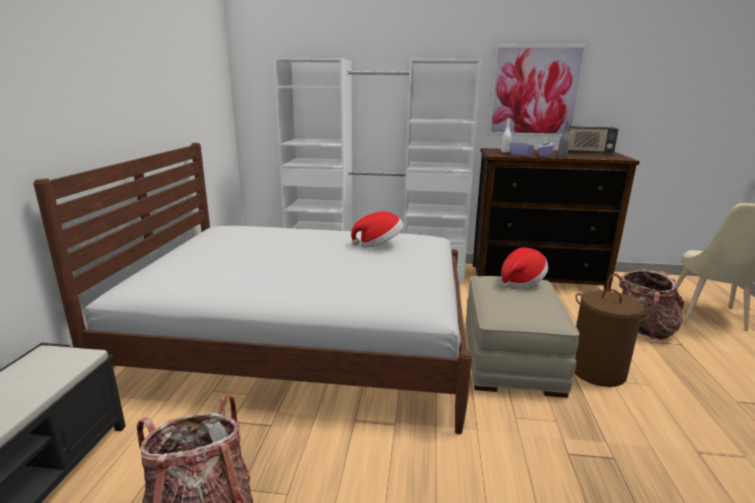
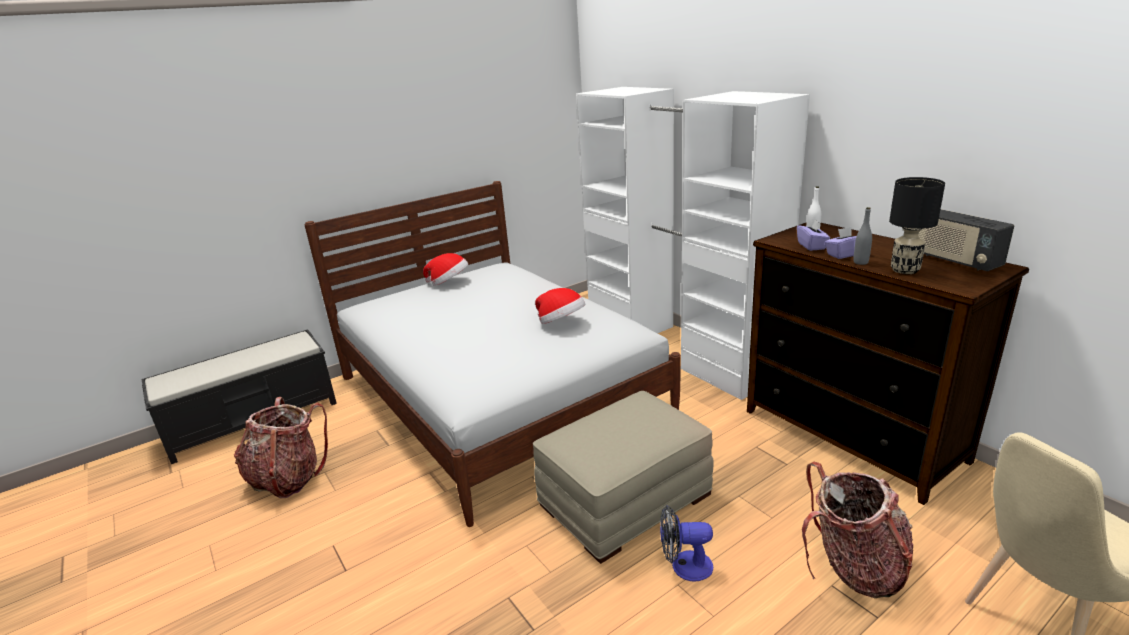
camera: 50 degrees right, 5 degrees up
(521, 282) = (660, 418): hat -> hat (449, 283)
(534, 92) = (894, 144): picture -> none
(586, 157) = (904, 270): none -> black table lamp
(597, 371) = (684, 566): brown laundry basket -> fan

